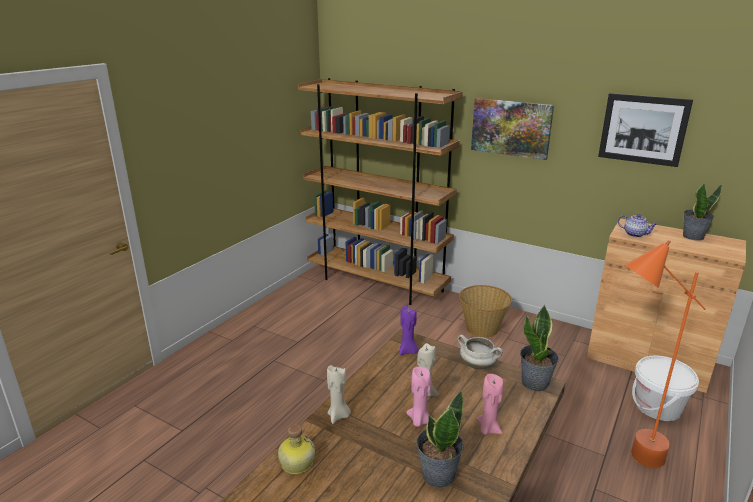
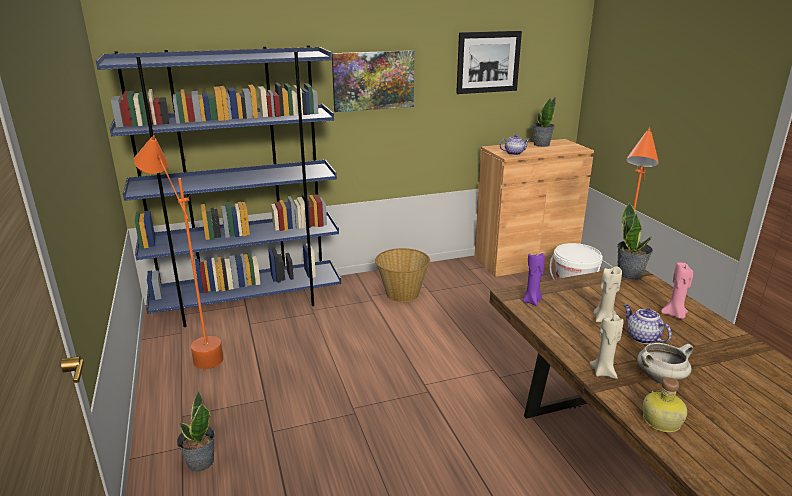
camera: 50 degrees left, 0 degrees up
(310, 296) = (196, 350): none -> orange floor lamp
(377, 283) = (249, 303): brown bookcase -> blue bookcase
(419, 420) = (642, 337): pink candle -> teapot
(437, 475) = (720, 358): potted plant -> potted plant (200, 462)
(478, 365) = (585, 283): white cooking pot -> white cooking pot (660, 378)

